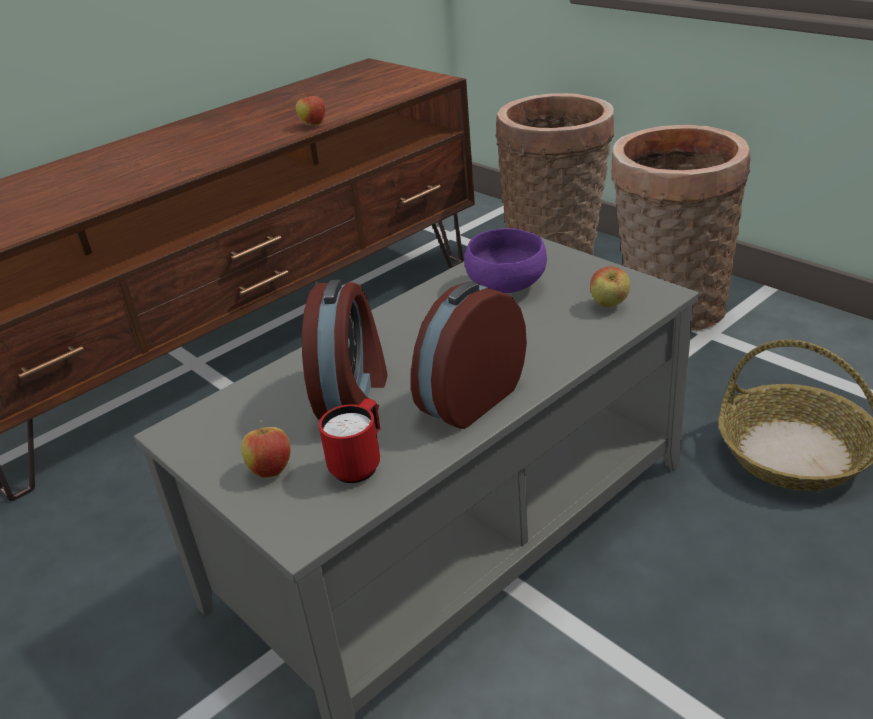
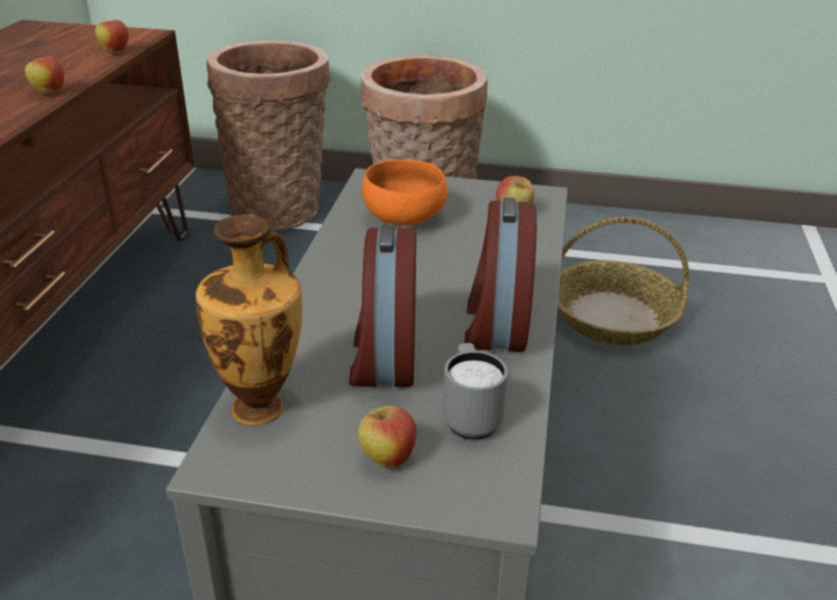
camera: 40 degrees left, 0 degrees up
(238, 403) = (262, 407): none -> vase
(355, 396) = (383, 357): alarm clock -> alarm clock turned 150 degrees counterclockwise
(360, 464) = (470, 417): red mug -> grey mug
(397, 94) = (115, 52): none -> apple
(508, 286) = (406, 218): purple bowl -> orange bowl

